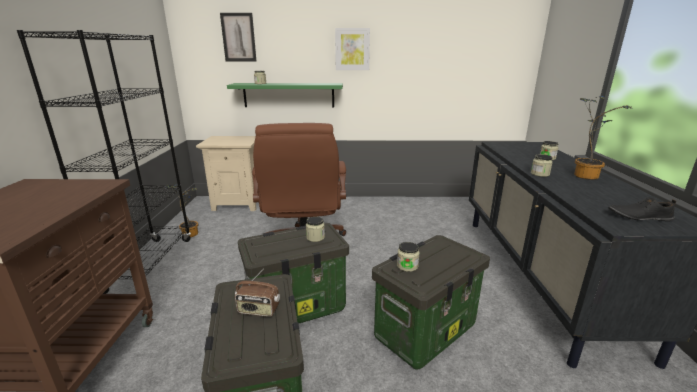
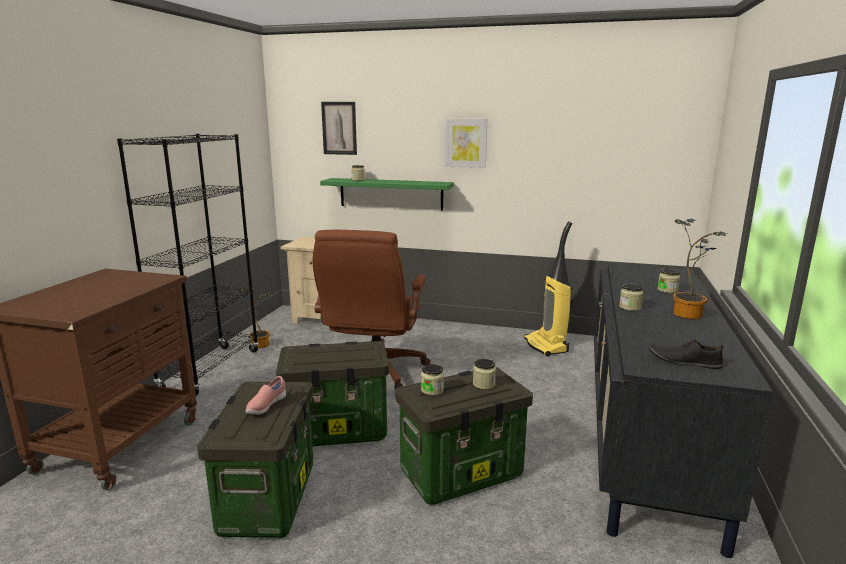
camera: 15 degrees right, 5 degrees down
(258, 310) = (266, 406): radio -> pink shoe
(315, 237) = (357, 353): jar -> jar (484, 384)
(424, 208) = (547, 346): none -> vacuum cleaner

